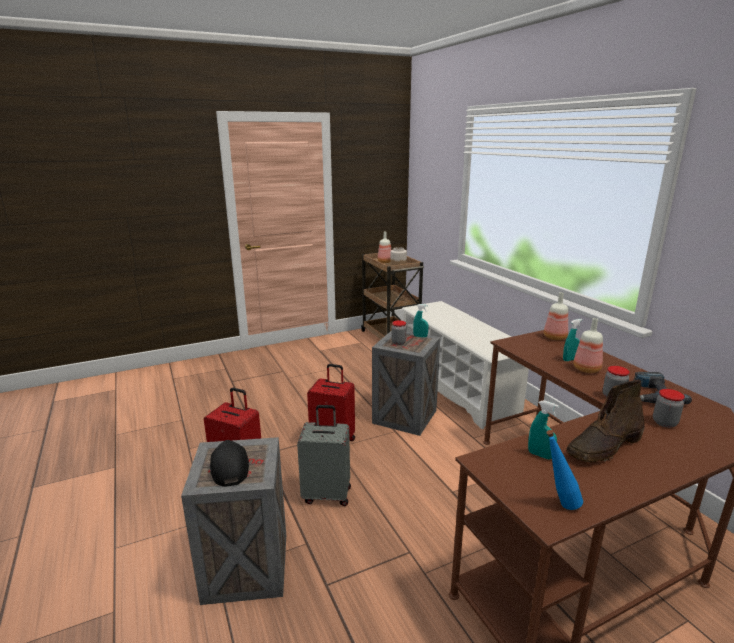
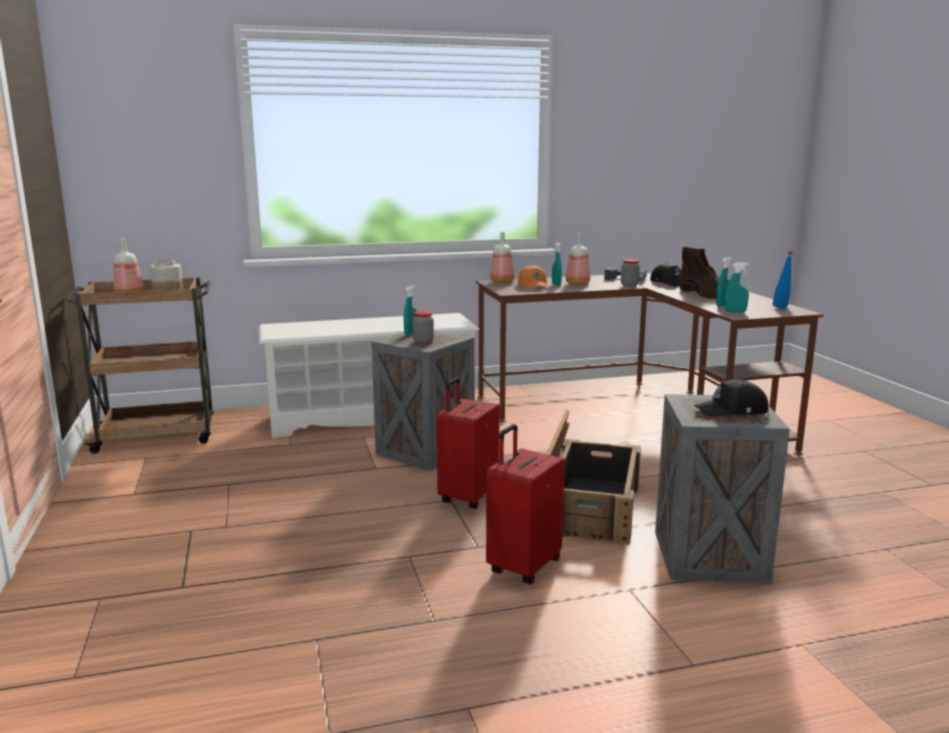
camera: 80 degrees left, 5 degrees down
(327, 494) = (581, 506): grey suitcase -> crate
(503, 462) = (735, 312): none -> turquoise spray bottle
(551, 350) = (533, 285): none -> orange cap
(664, 423) = (669, 283): jar -> black cap

